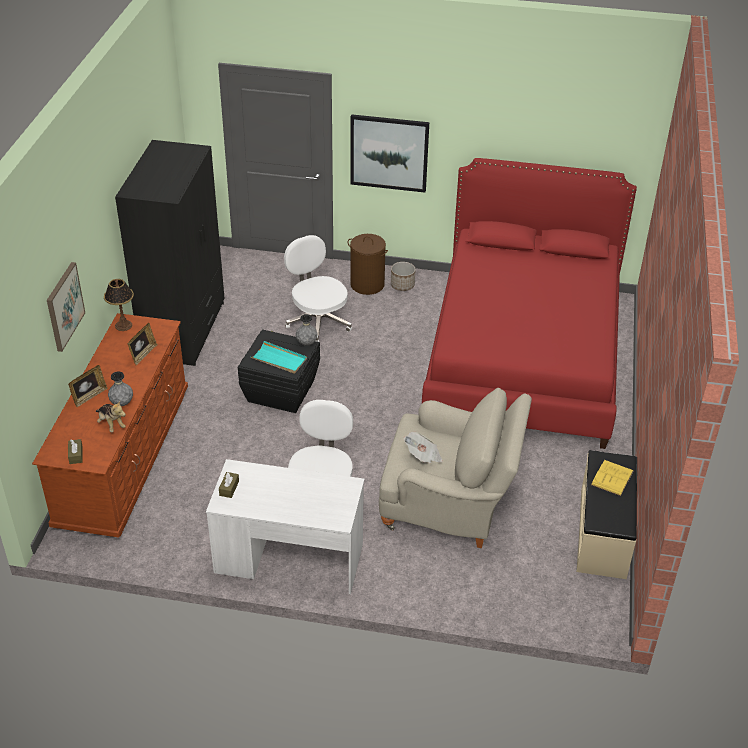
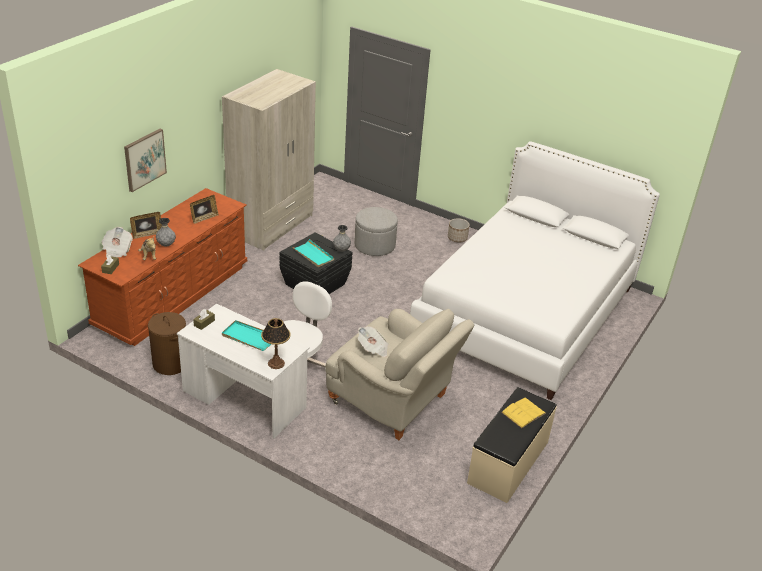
camera: 20 degrees right, 5 degrees down
(67, 429) = (117, 250): none -> newspaper
(123, 325) = (204, 197): table lamp -> table lamp (276, 363)
(184, 330) = (272, 225): black wardrobe -> beige wardrobe
(291, 489) = (248, 337): none -> turquoise tray
(318, 321) = (374, 245): white office chair -> grey ottoman
(367, 284) = (429, 230): brown laundry basket -> brown laundry basket (170, 363)
(389, 153) = (465, 124): picture -> none
(524, 354) = (525, 312): red bed -> white bed

